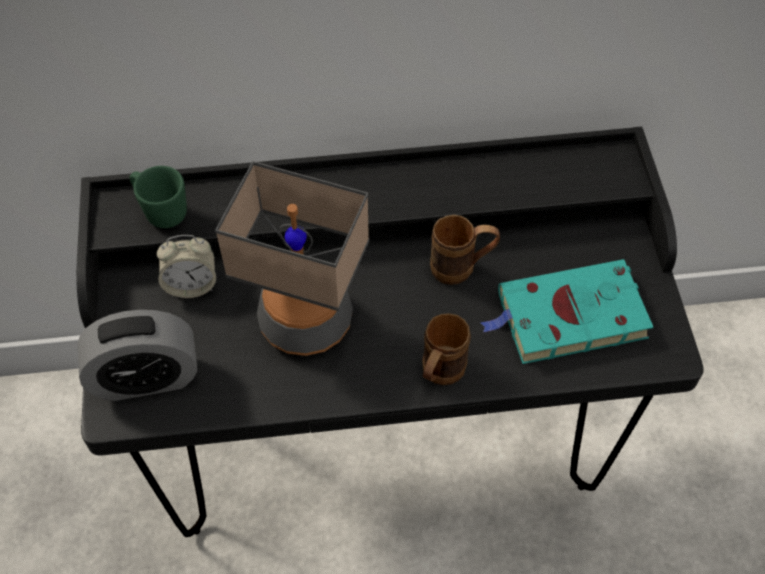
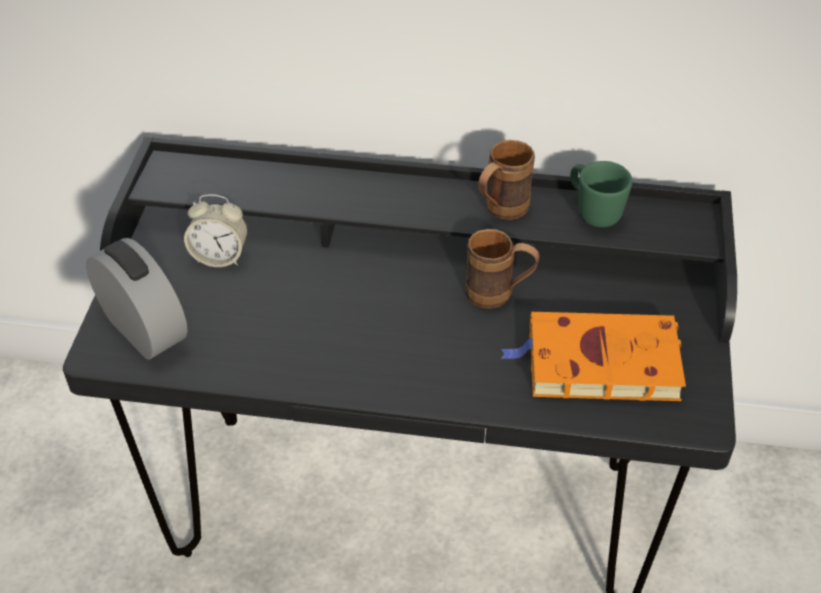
camera: 15 degrees right, 10 degrees down
(146, 378) = (144, 329): alarm clock -> alarm clock turned 135 degrees counterclockwise
(161, 210) = (209, 179): green mug -> green mug (593, 211)
(306, 319) = (321, 310): table lamp -> none
(438, 375) = (439, 389): brown mug -> brown mug (500, 211)
(567, 317) = (597, 363): turquoise book -> orange book

